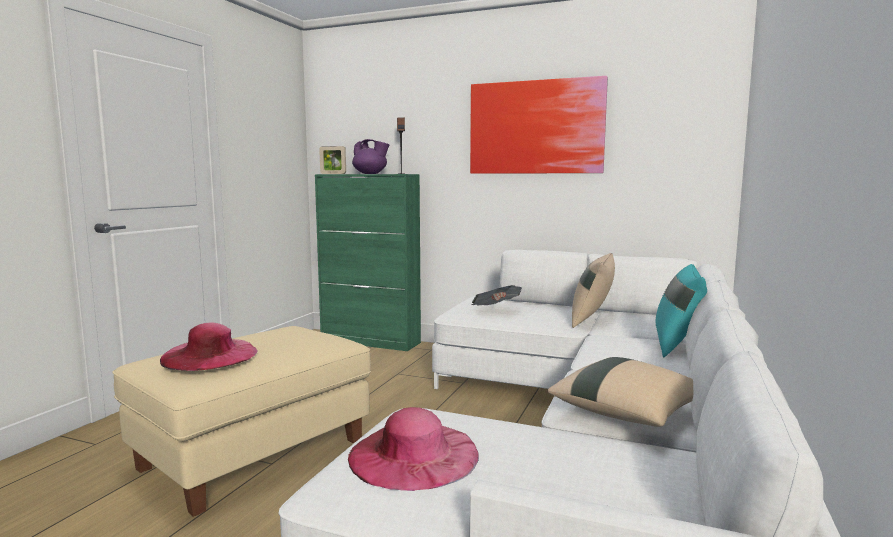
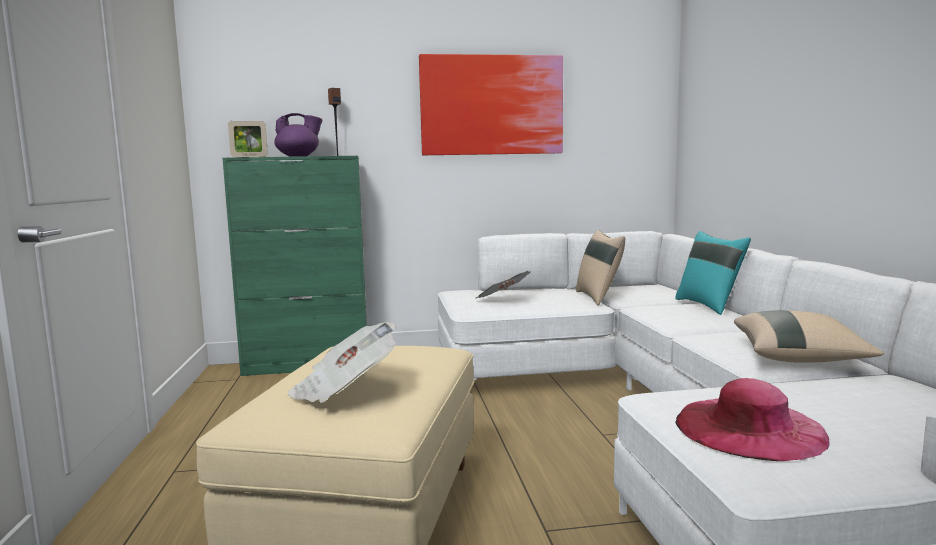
camera: 30 degrees left, 0 degrees up
(209, 355) = (344, 390): pink hat -> newspaper

